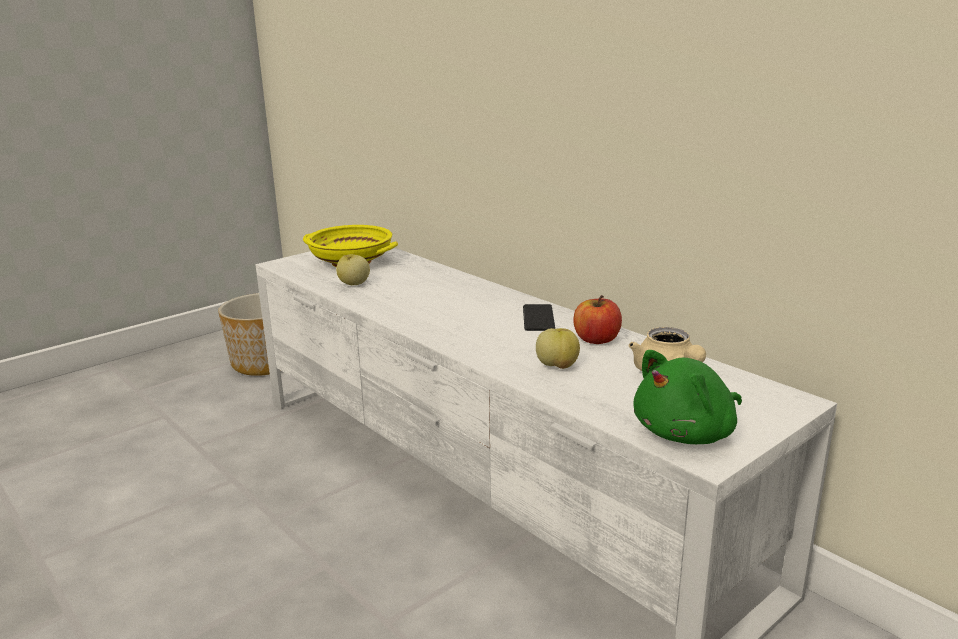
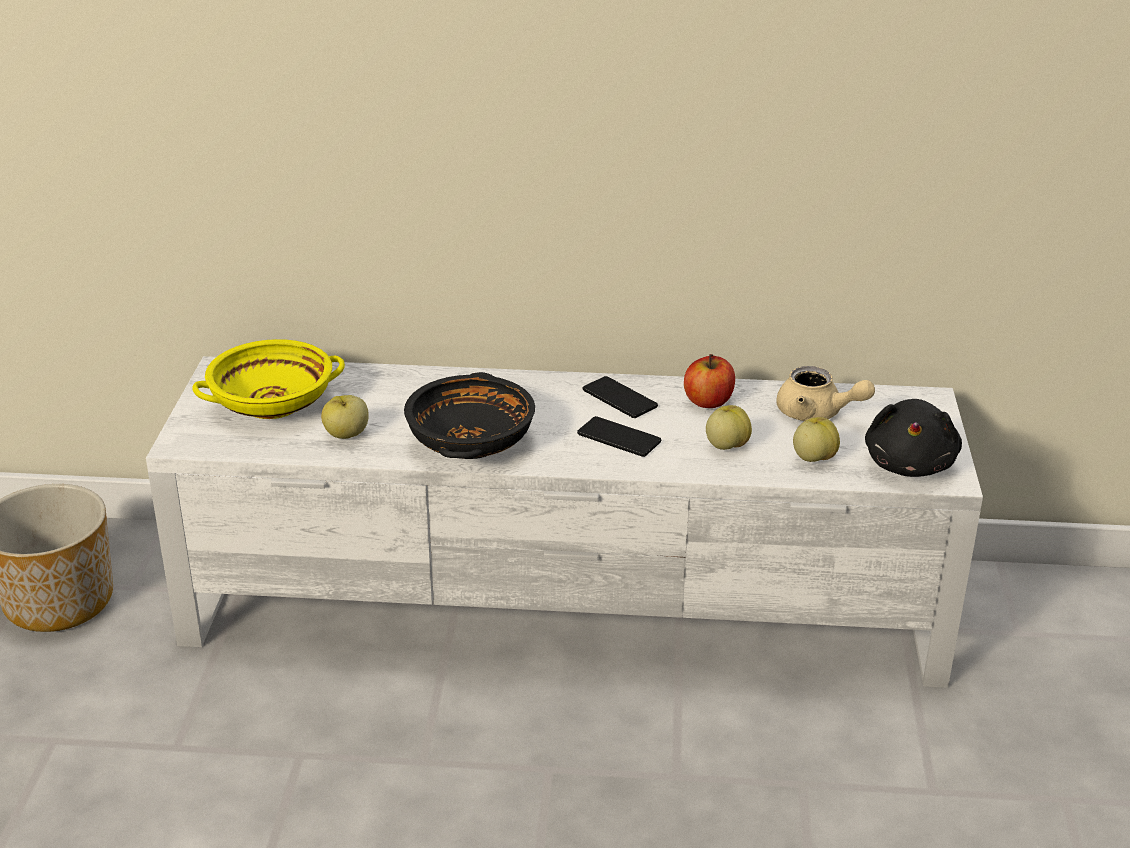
camera: 45 degrees left, 10 degrees up
(404, 308) = (471, 443): none -> black bowl
(494, 336) = (619, 438): none -> phone
(609, 397) = (813, 458): none -> apple
(687, 433) = (910, 464): green plush toy -> black plush toy

